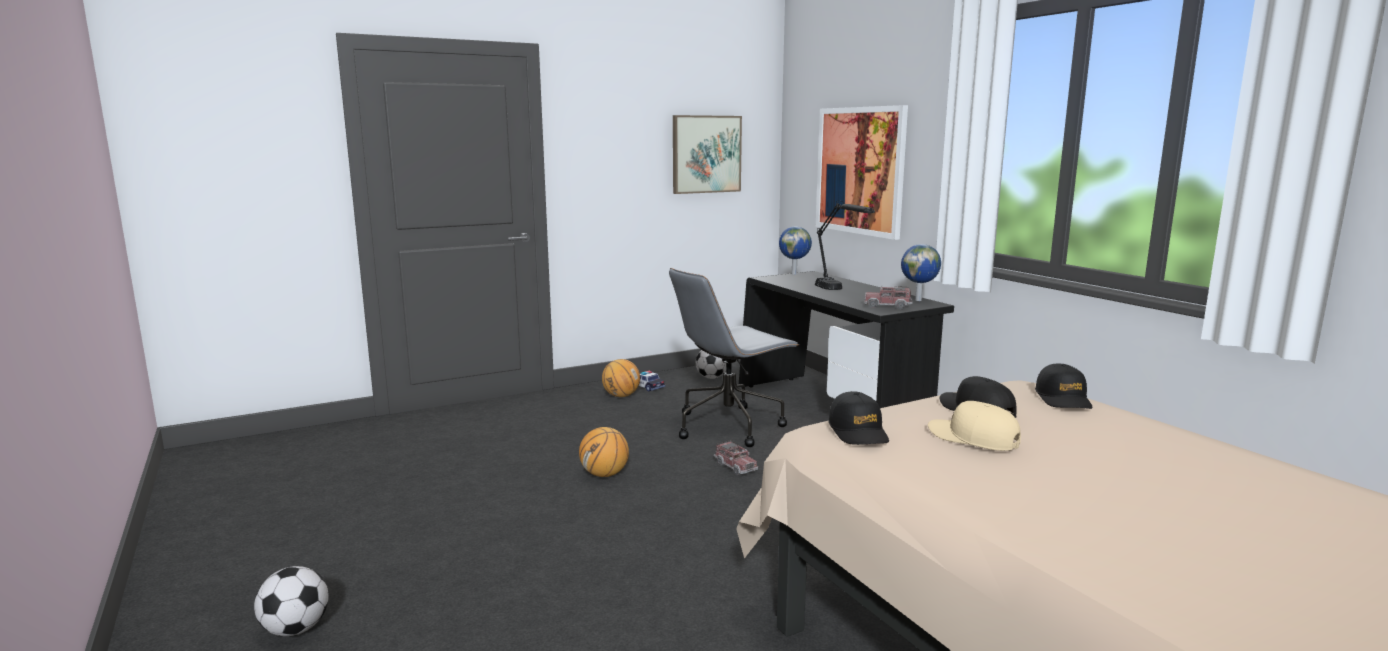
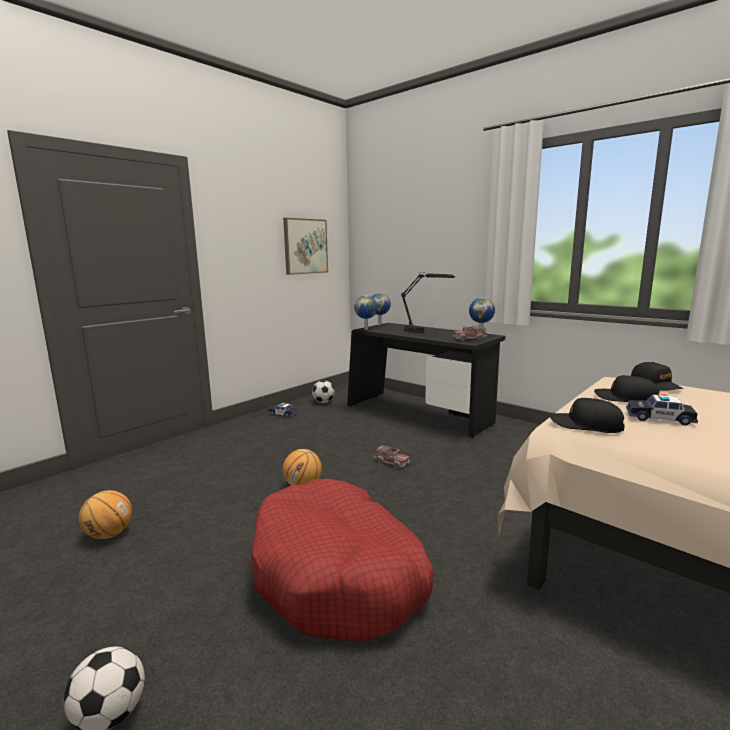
camera: 20 degrees left, 0 degrees up
(571, 570) = (338, 574): none -> red dog bed
(621, 396) = (269, 423): basketball -> basketball (109, 534)
(729, 425) = (363, 433): grey office chair -> none
(766, 278) = (366, 329): none -> globe
(858, 432) = (586, 425): black cap -> black cap turned 150 degrees clockwise
(860, 170) = (416, 254): picture -> none
(973, 438) = (659, 418): beige cap -> toy car

